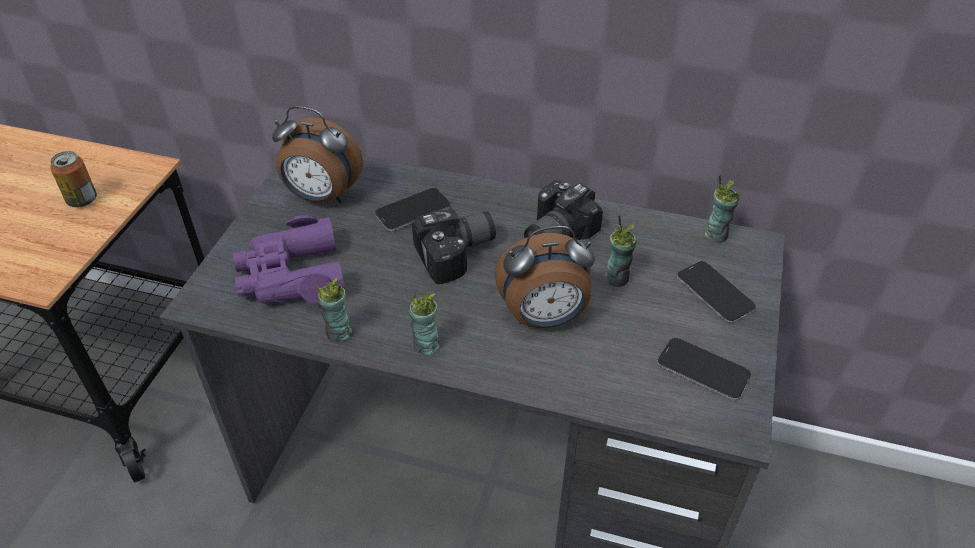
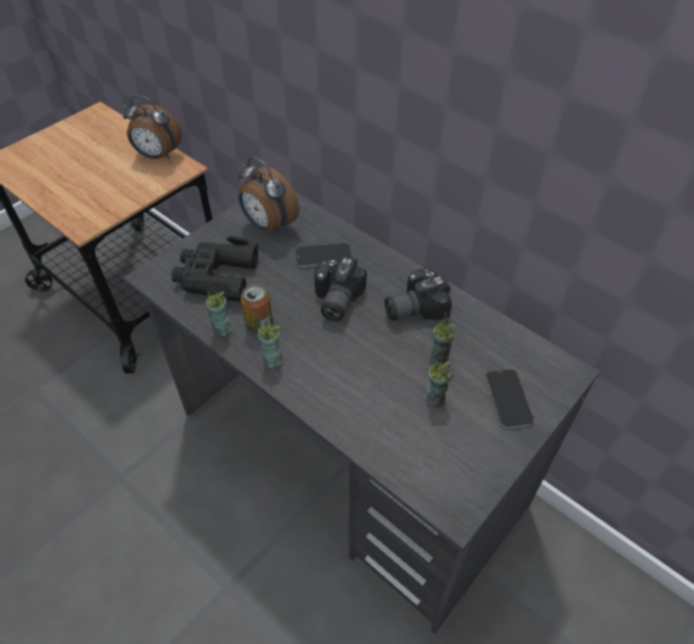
camera: 25 degrees right, 5 degrees up
(82, 200) = (134, 179): can -> can (259, 324)
(291, 276) = (216, 277): purple binoculars -> black binoculars
(458, 255) = (334, 300): camera -> camera turned 105 degrees clockwise
(544, 318) = (365, 370): alarm clock -> alarm clock (158, 156)
(703, 369) = (458, 455): phone -> none
(716, 235) = (540, 352): cup -> cup (435, 399)

